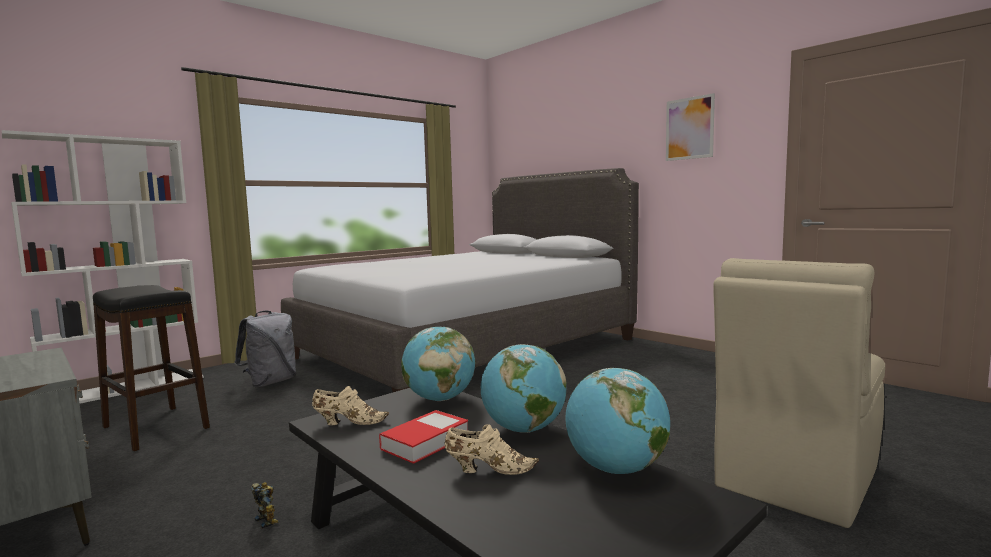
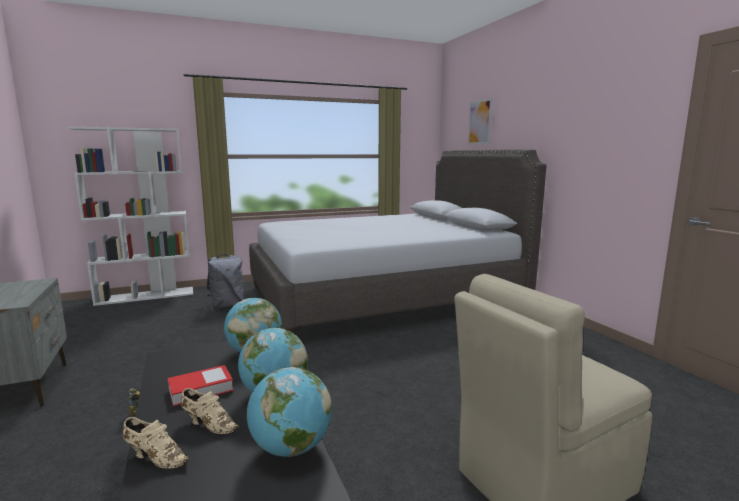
camera: 20 degrees right, 5 degrees up
(156, 427) = (138, 329): black stool -> none
(348, 422) = (177, 361): beige shoe -> beige shoe (155, 457)
(689, 128) = (595, 114): picture -> picture (479, 122)

